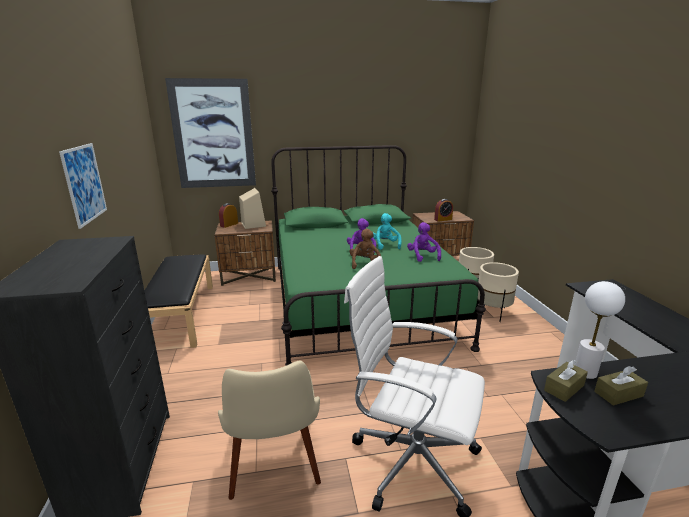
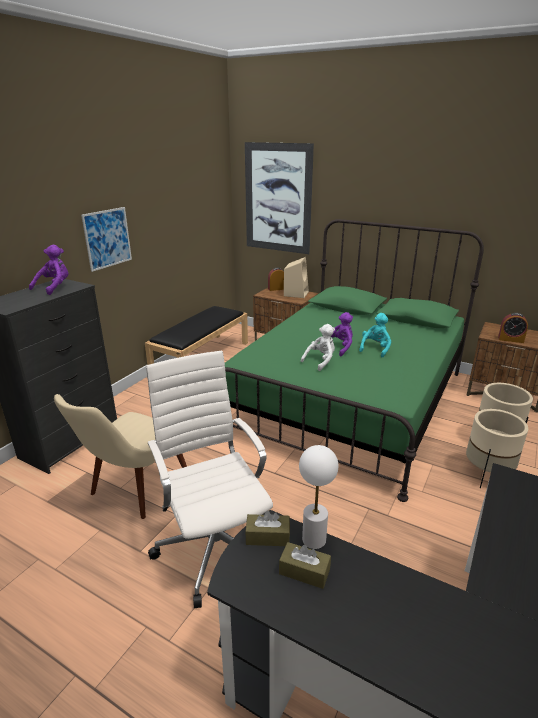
camera: 40 degrees right, 5 degrees up
(365, 264) = (320, 361): brown plush toy -> white plush toy
(422, 256) = (392, 373): purple plush toy -> purple plush toy (54, 287)

